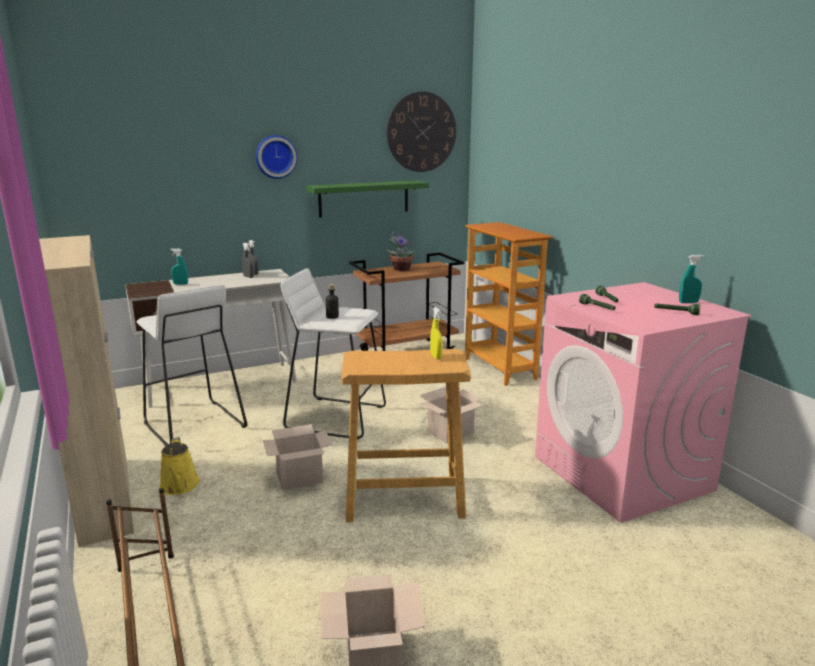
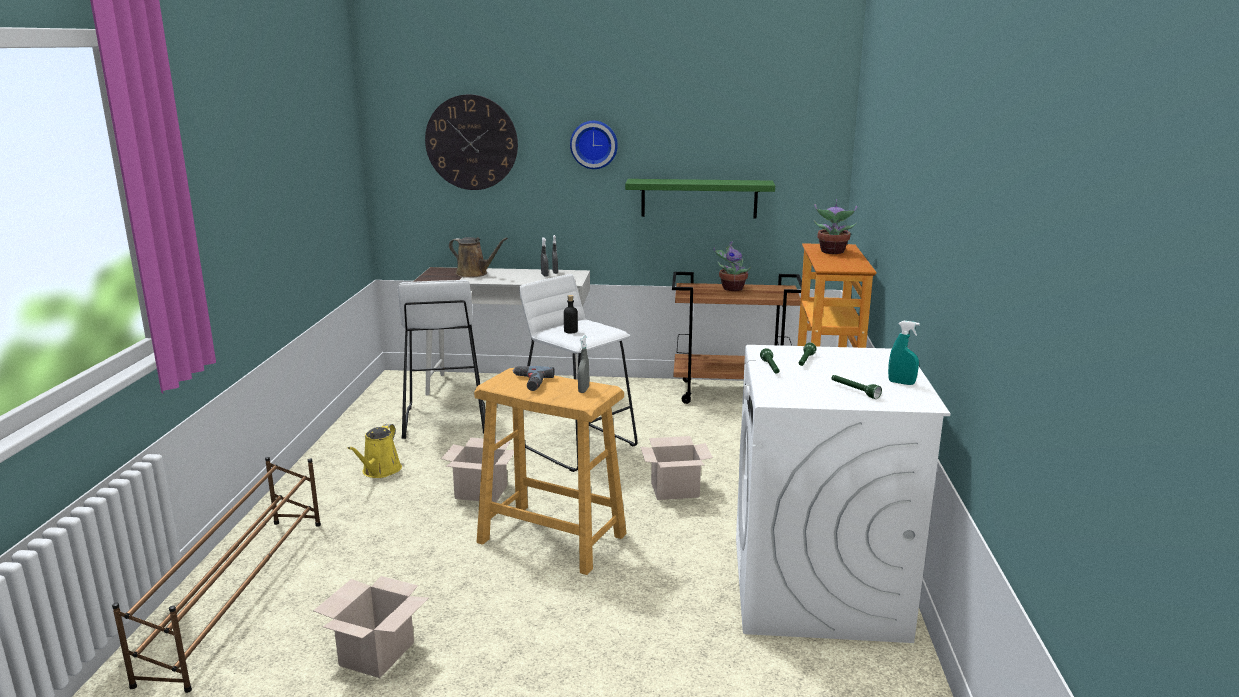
camera: 30 degrees right, 0 degrees up
(105, 497) = (319, 464): beige cabinet -> none
(180, 284) = (474, 274): turquoise spray bottle -> brown watering can
(383, 360) = (529, 383): none -> power drill
(421, 132) = (781, 121): wall clock -> wall clock (471, 142)
(436, 357) = (583, 390): yellow spray bottle -> grey spray bottle
(497, 228) = (832, 252): none -> potted plant
(622, 473) = (817, 588): pink washing machine -> white washing machine

